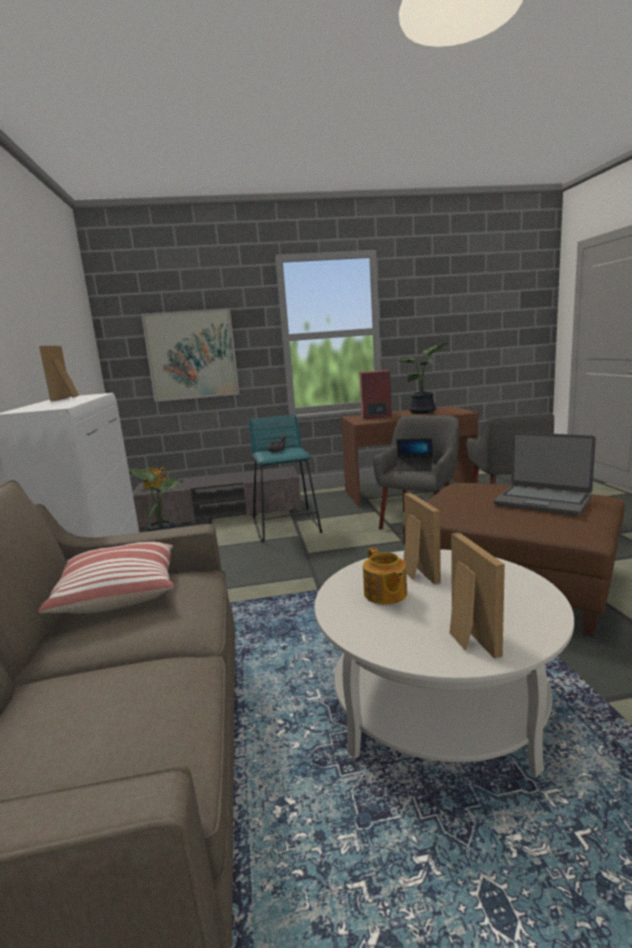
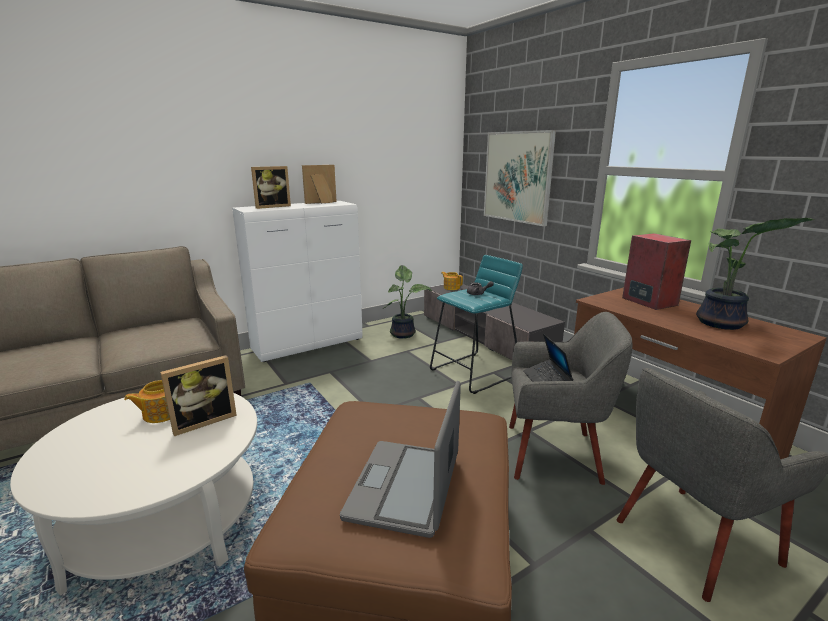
camera: 65 degrees right, 5 degrees up
(118, 593) = (173, 326): pillow -> none
(466, 635) = (74, 457): picture frame -> picture frame (272, 206)

